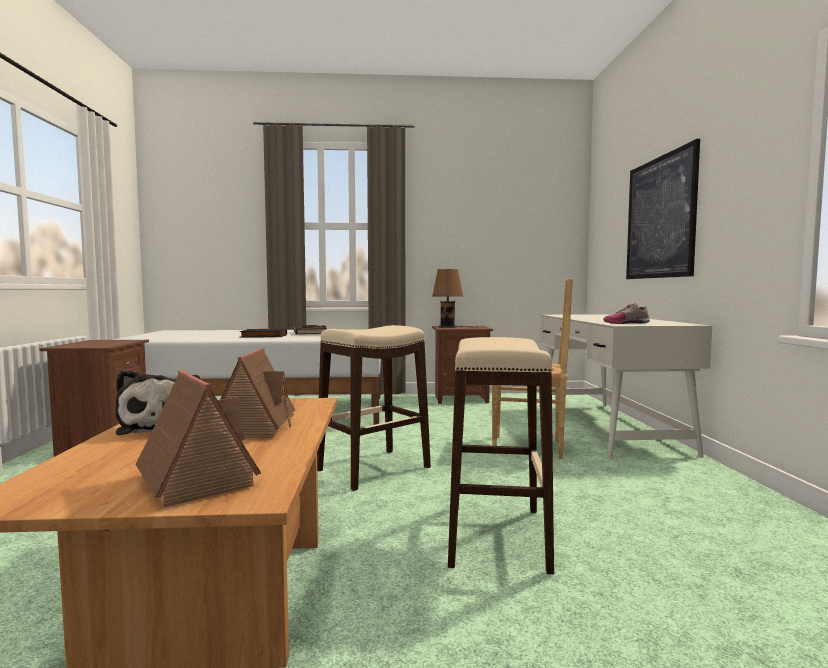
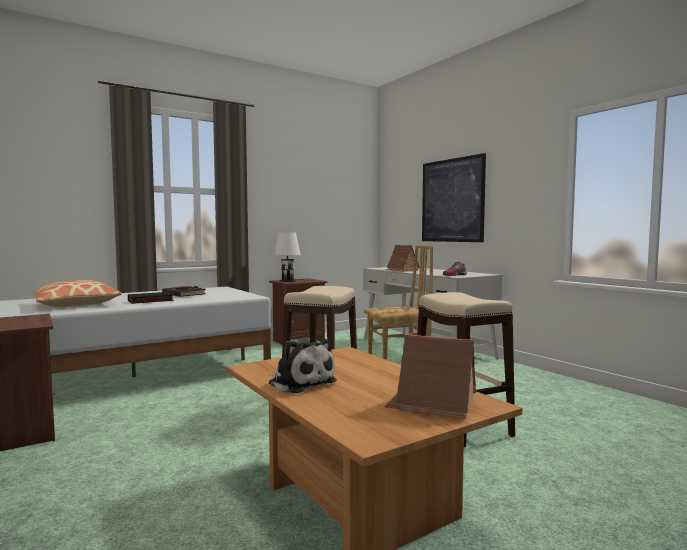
camera: 30 degrees left, 0 degrees up
(202, 335) = (76, 304): none -> pillow
(255, 426) = (363, 372): toy house -> toy house (401, 270)
(449, 327) = (289, 281): brown table lamp -> white table lamp

